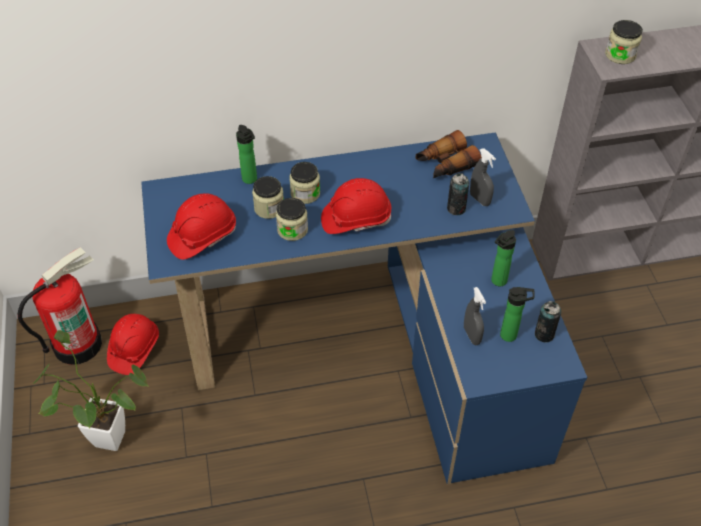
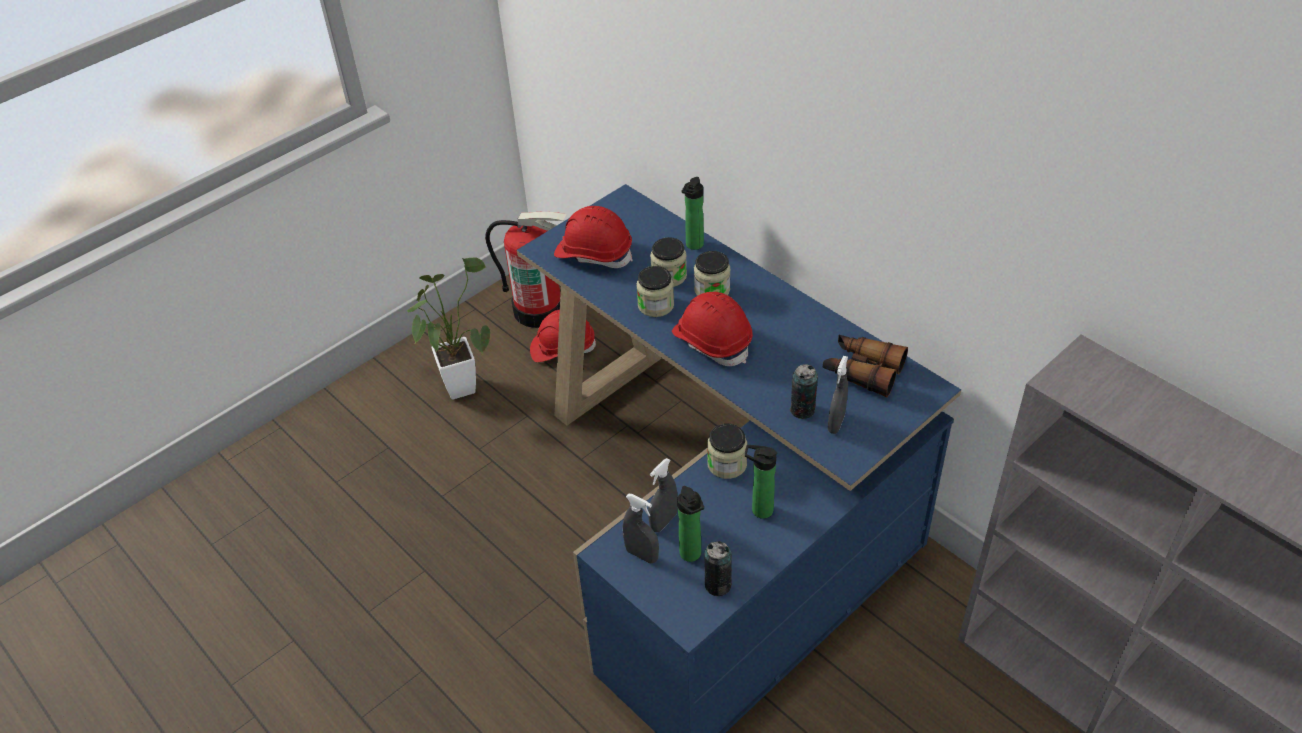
camera: 60 degrees right, 5 degrees down
(492, 361) = (642, 555): none -> grey spray bottle
(620, 55) = (1097, 381): jar -> jar (727, 464)

